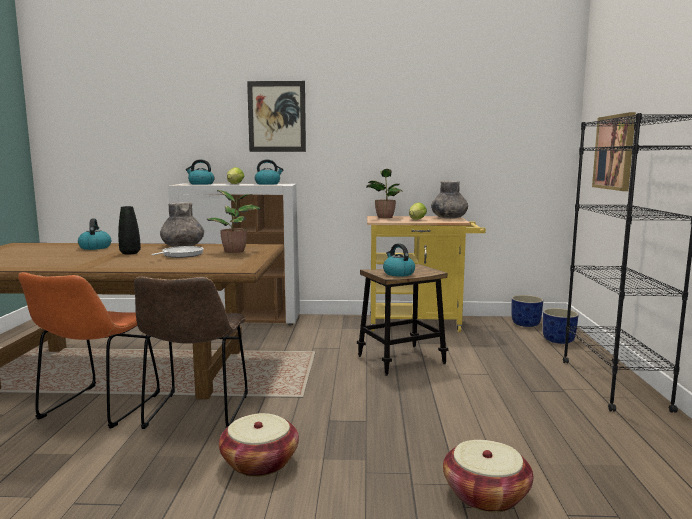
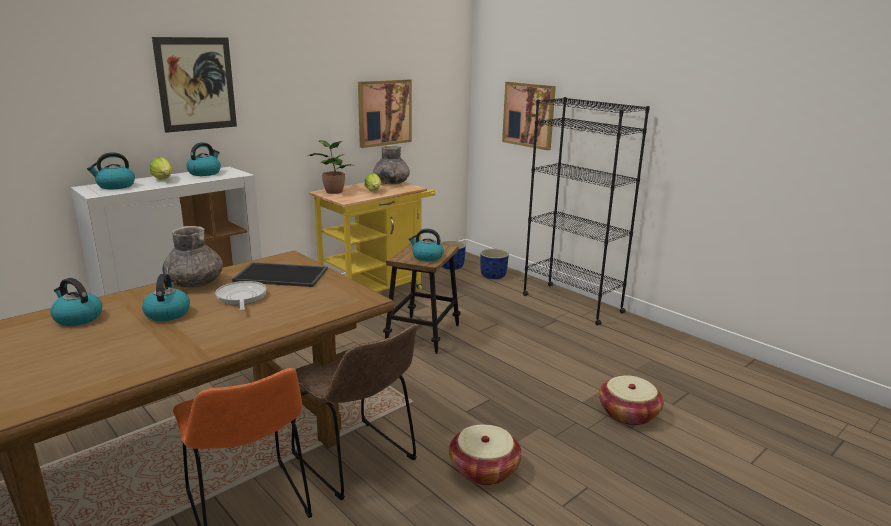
camera: 45 degrees left, 10 degrees up
(130, 253) = (167, 313): black vase -> kettle
(236, 251) = (282, 275): potted plant -> tray
(457, 151) = (384, 112): none -> picture

